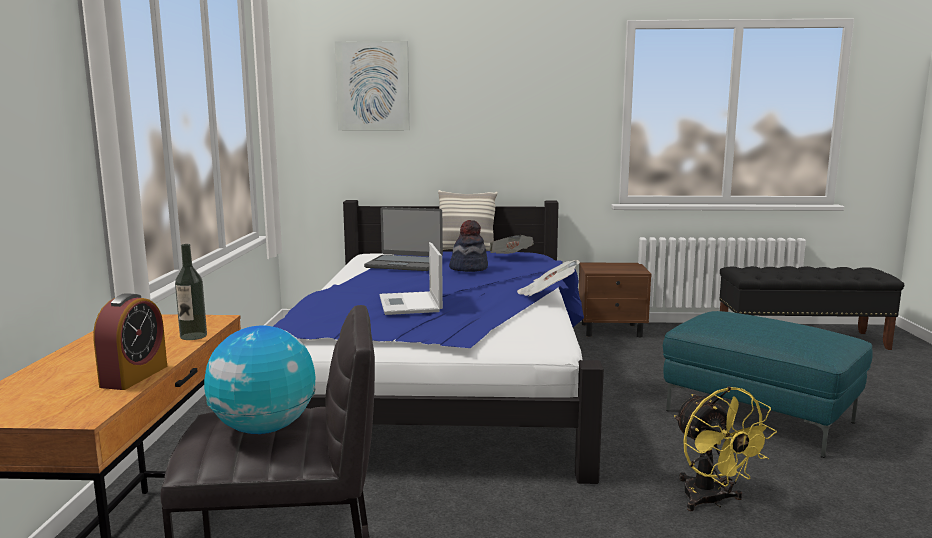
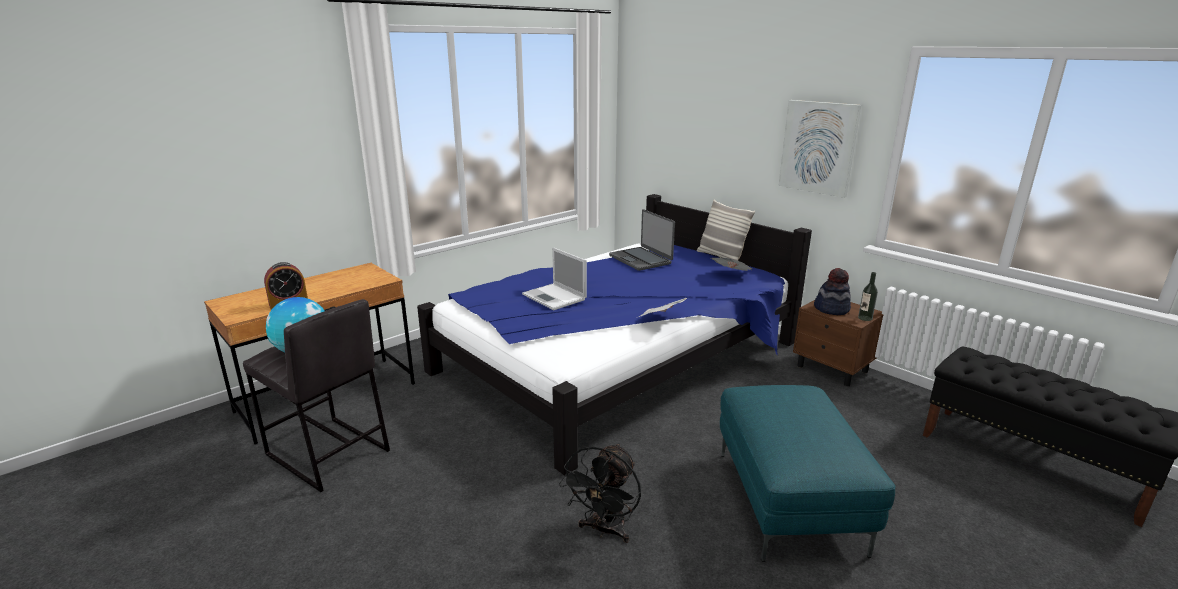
camera: 45 degrees right, 10 degrees up
(193, 336) = (355, 287): bottle -> bottle (865, 318)
(373, 86) = (680, 101): picture -> picture (818, 147)
(410, 304) = (555, 297): laptop -> laptop turned 75 degrees counterclockwise
(468, 268) = (669, 277): hat -> hat (831, 309)
(711, 501) = (604, 530): yellow fan -> black fan

